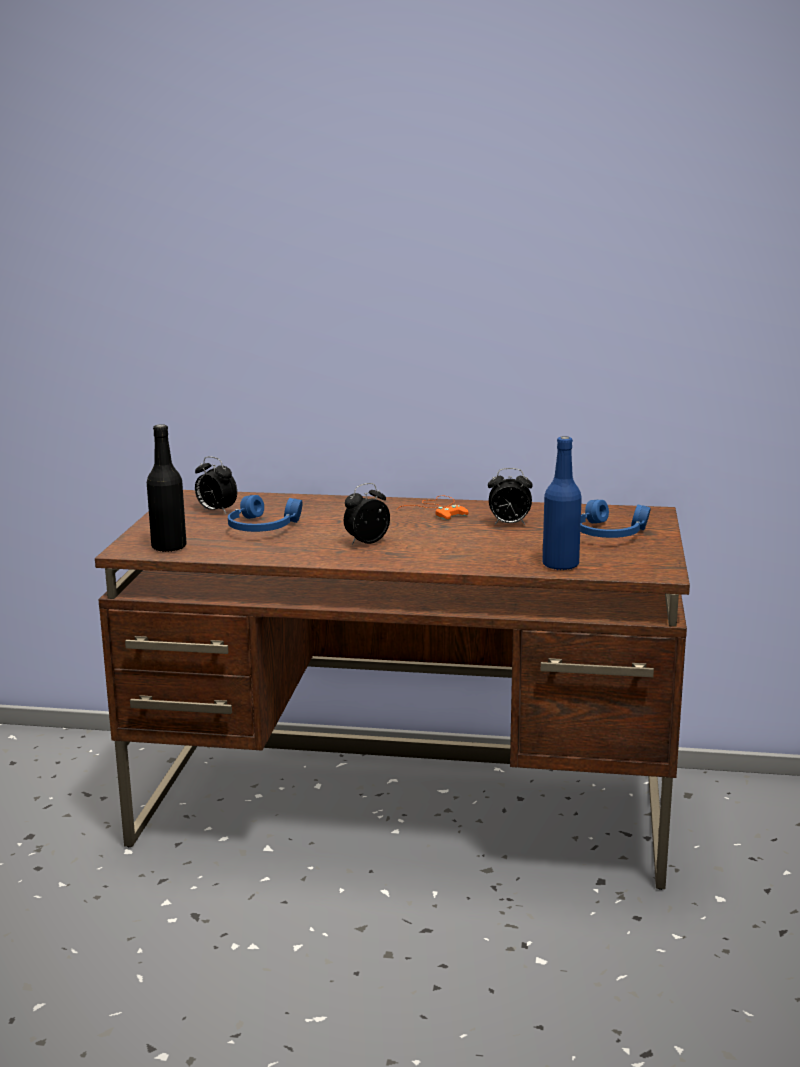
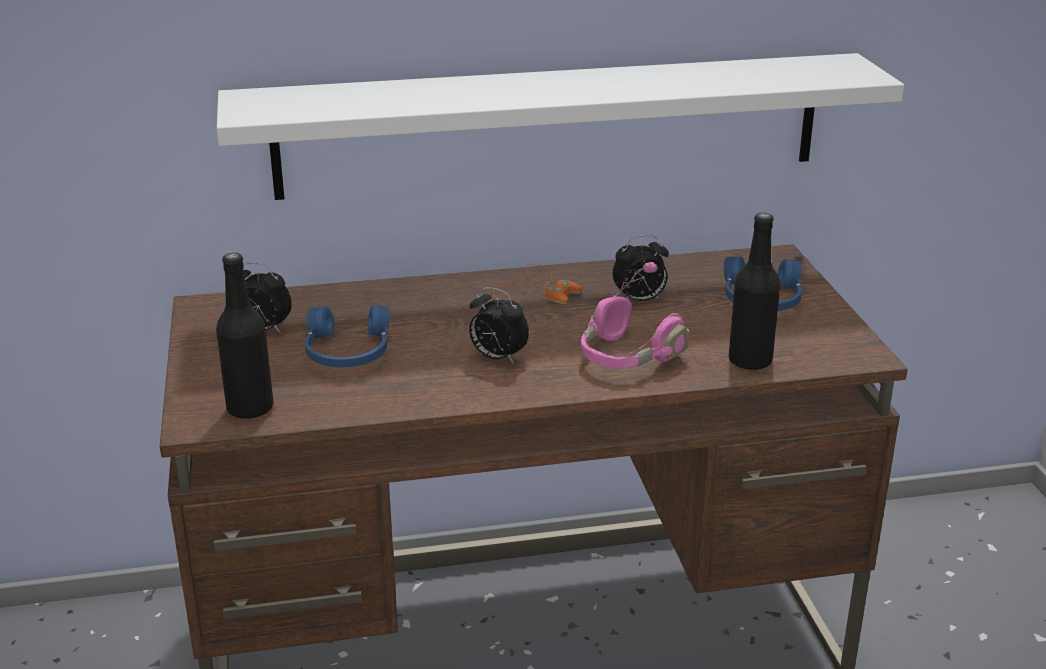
camera: 20 degrees left, 10 degrees up
(366, 542) = (497, 358): alarm clock -> alarm clock turned 90 degrees counterclockwise
(465, 384) = (551, 125): none -> white shelf
(465, 552) = (627, 356): none -> pink headphones
(560, 565) = (750, 361): blue bottle -> black bottle

